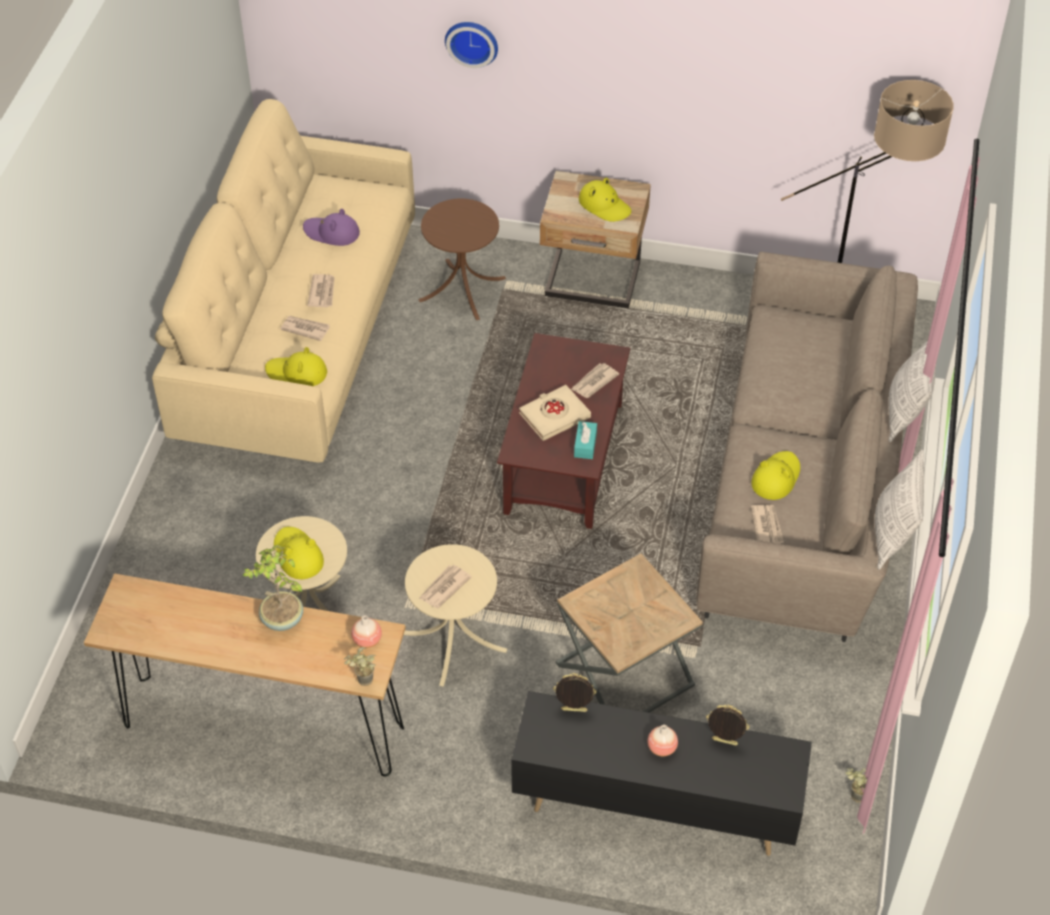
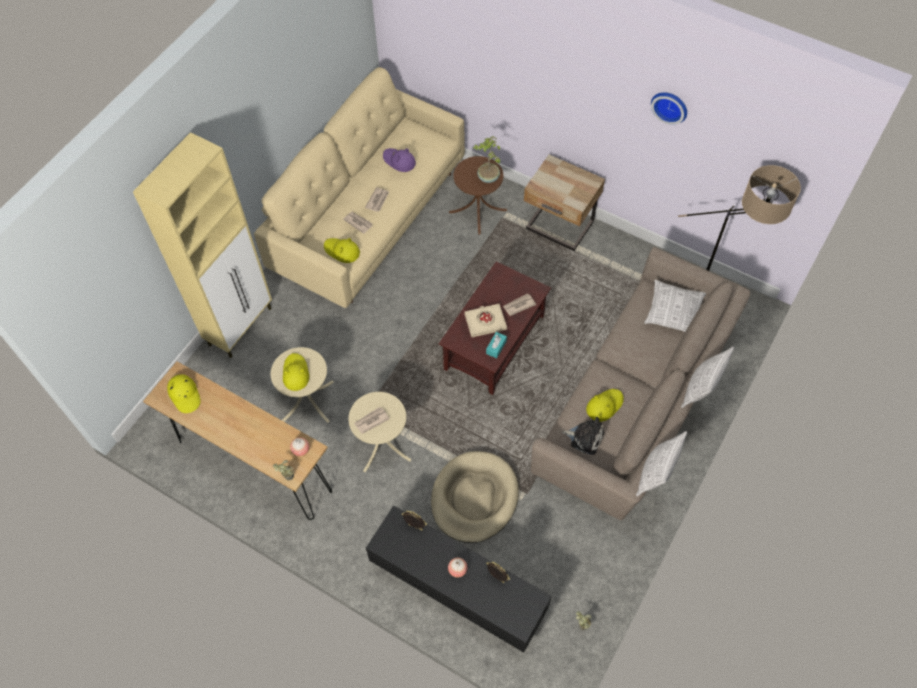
camera: 20 degrees right, 10 degrees up
(157, 537) = (241, 326): none -> beige cabinet
(282, 620) = (257, 421): potted plant -> potted plant (488, 178)
(472, 41) = (506, 63): wall clock -> wall clock (670, 106)
(604, 205) = (569, 187): yellow hat -> yellow hat (185, 395)
(624, 674) = (474, 498): brown side table -> beige dog bed
(767, 526) = (585, 437): newspaper -> plush toy
(818, 335) = (673, 312): none -> pillow

